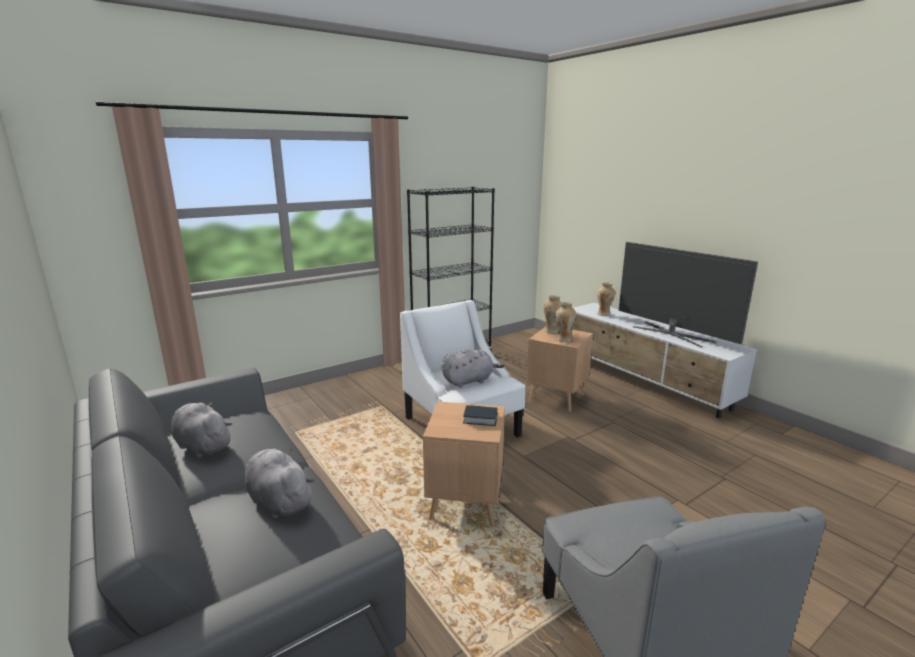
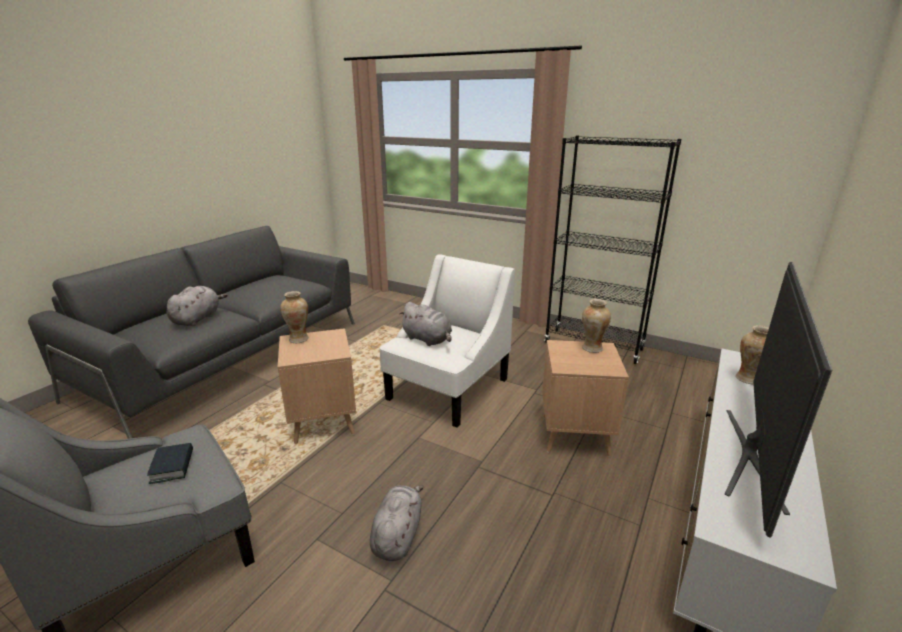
camera: 65 degrees right, 5 degrees up
(202, 446) = (257, 285): grey plush toy -> grey plush toy (397, 535)
(480, 419) = (318, 351): book -> book (172, 466)
(563, 339) = (571, 360): vase -> vase (298, 339)

